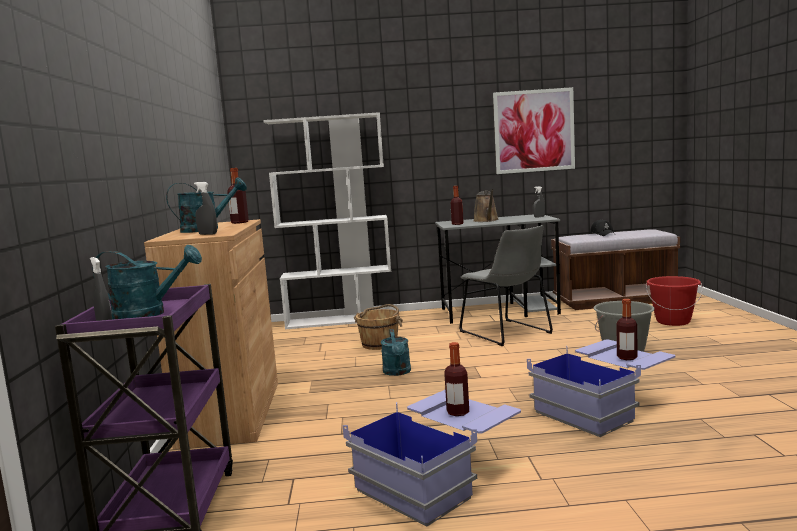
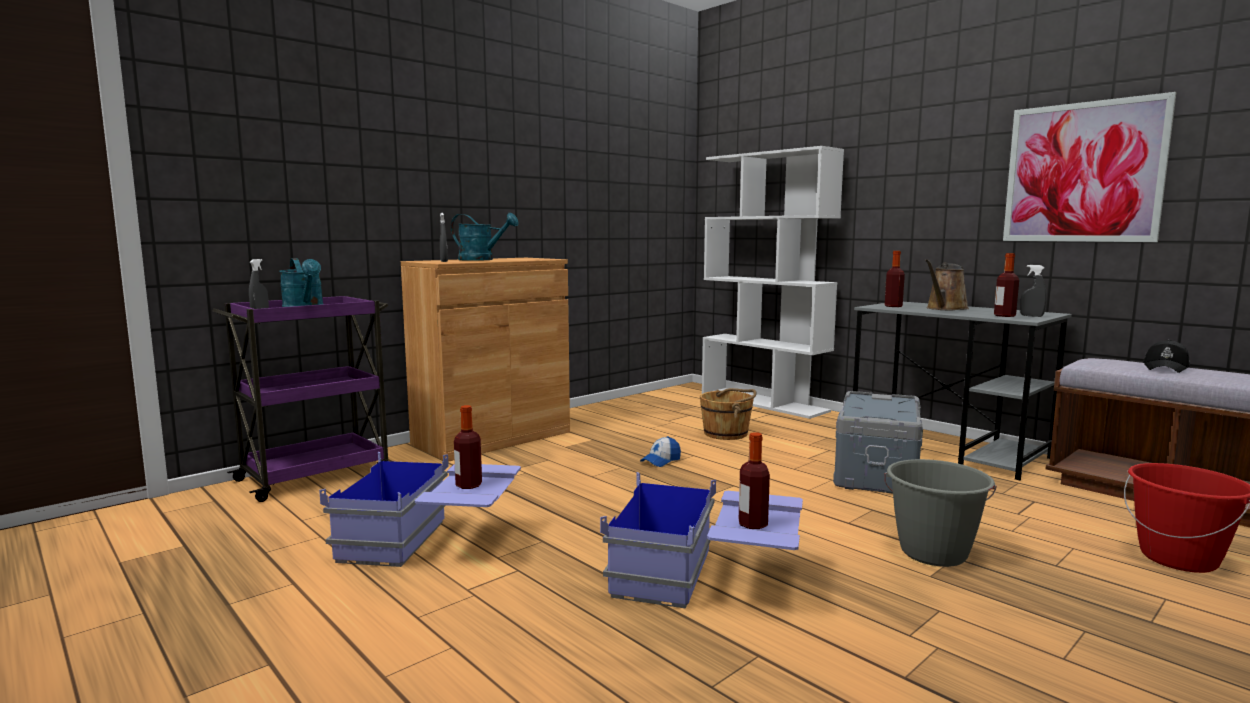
camera: 50 degrees right, 0 degrees up
(239, 222) = (534, 259): bottle -> bottle (1004, 316)
(397, 372) = (661, 461): turquoise watering can -> cap
(507, 333) = (875, 472): grey chair -> grey storage box

